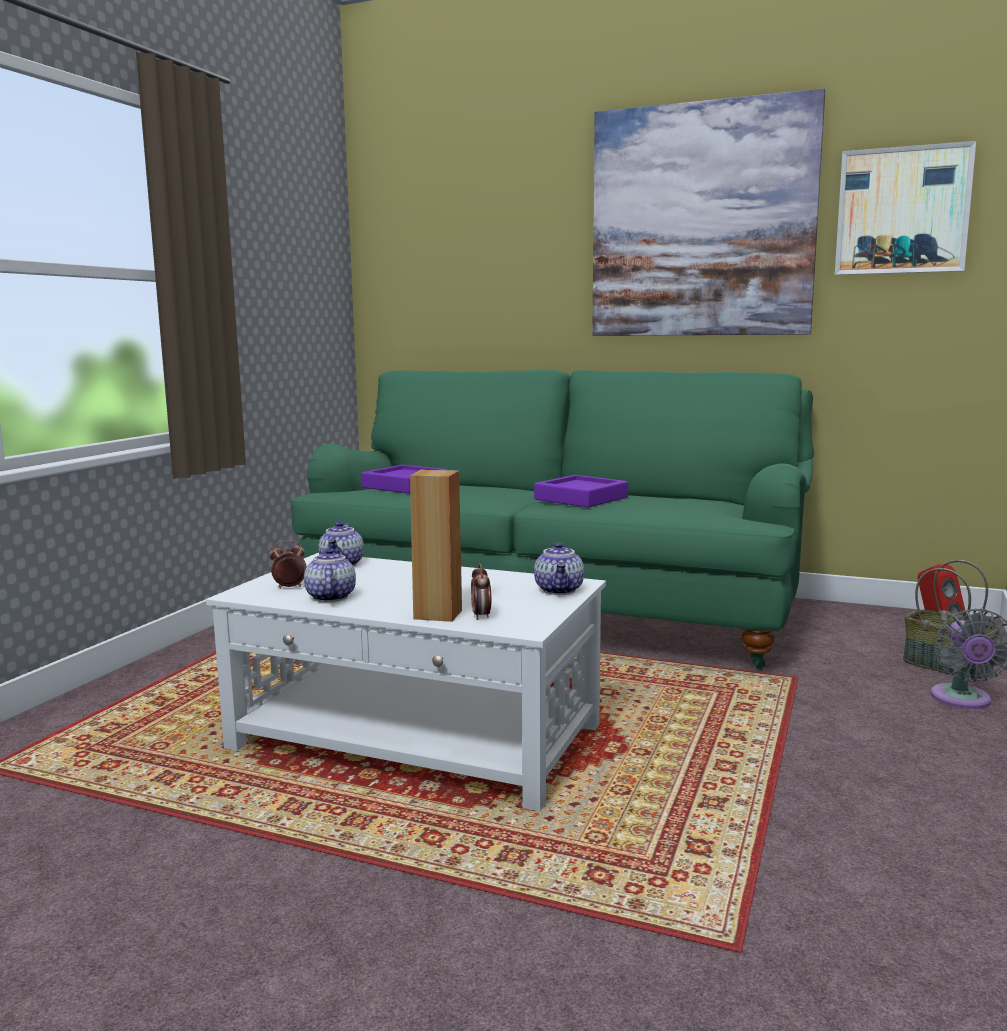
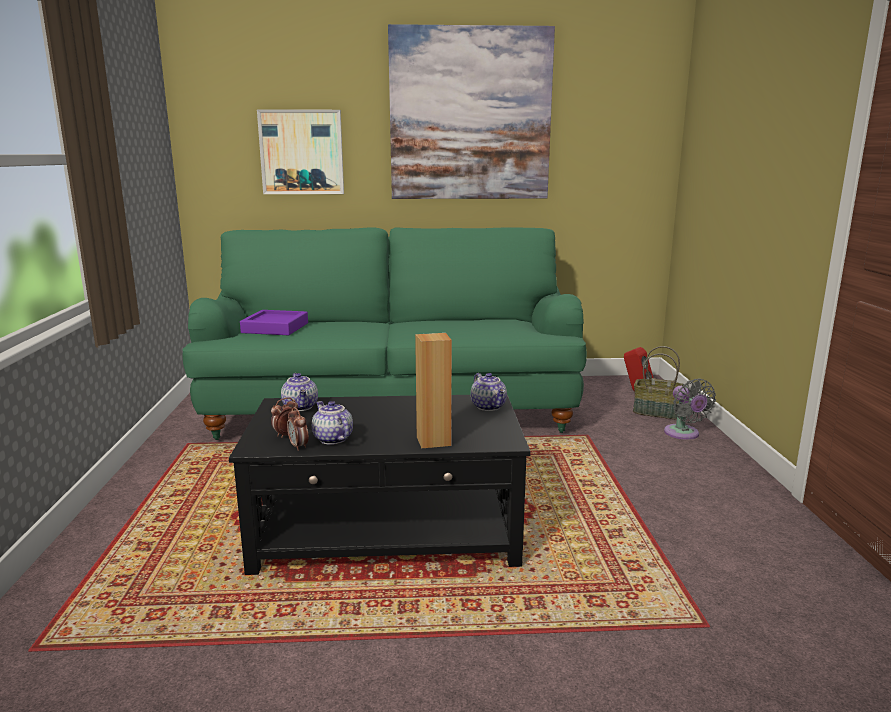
camera: 25 degrees left, 5 degrees up
(417, 739) = (388, 531): white coffee table -> black coffee table
(481, 616) = (465, 437): alarm clock -> alarm clock (299, 446)
(581, 498) = (425, 327): purple tray -> none
(902, 211) = (602, 115): picture -> picture (301, 152)

